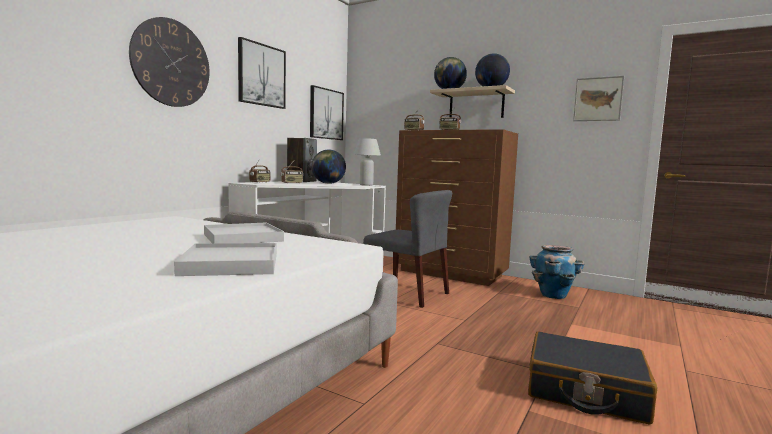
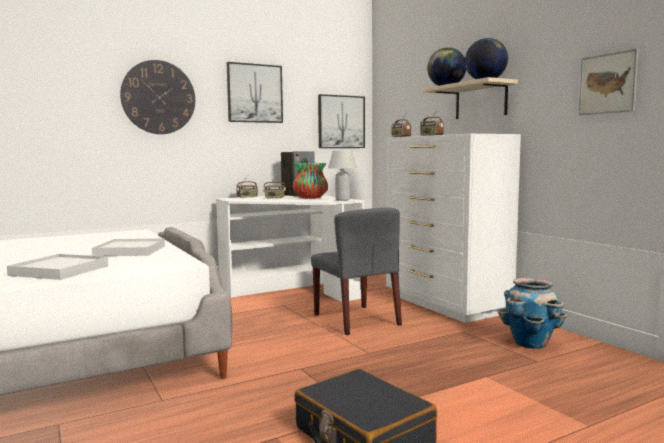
camera: 30 degrees right, 0 degrees up
(328, 183) = (310, 198): globe -> vase
(451, 273) = (445, 304): brown dresser -> white dresser

